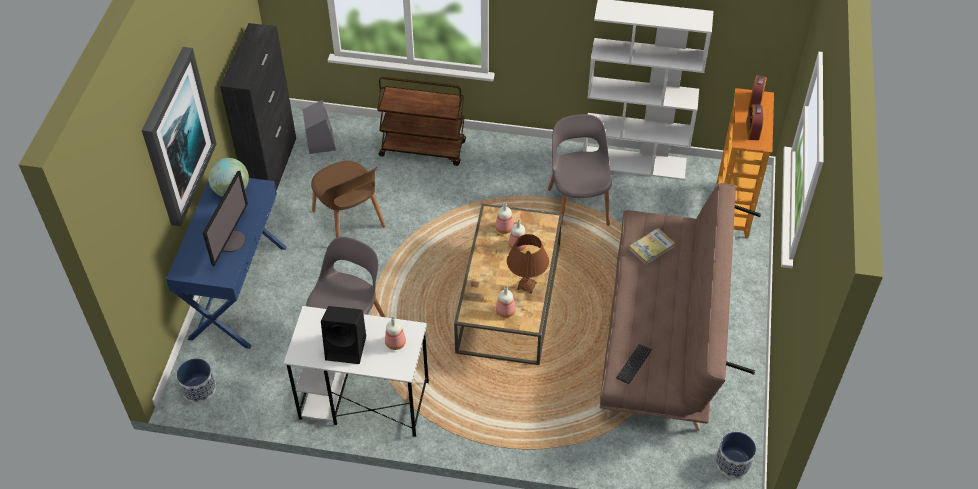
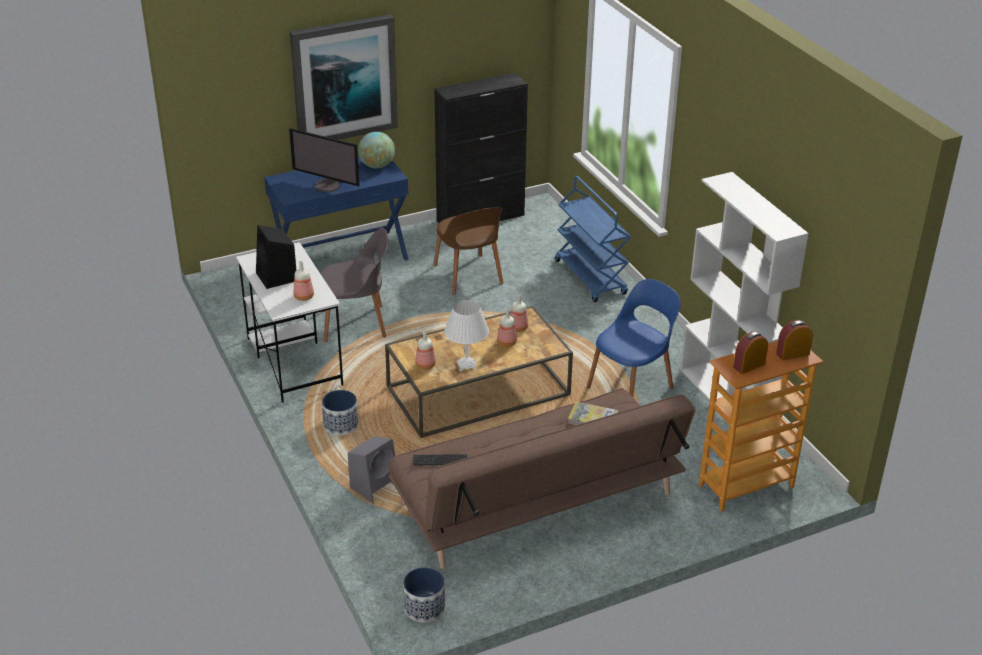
camera: 55 degrees right, 15 degrees down
(199, 389) = (234, 282): planter -> planter (340, 425)
(231, 241) = (327, 186): monitor -> monitor turned 45 degrees clockwise
(320, 142) = (534, 227): grey speaker -> grey speaker (375, 486)
(349, 220) = (468, 276): brown chair -> brown chair turned 45 degrees counterclockwise
(423, 149) = (591, 278): brown cart -> blue cart
(526, 286) = (466, 365): brown table lamp -> white table lamp
(578, 205) = (631, 386): grey chair -> blue chair

